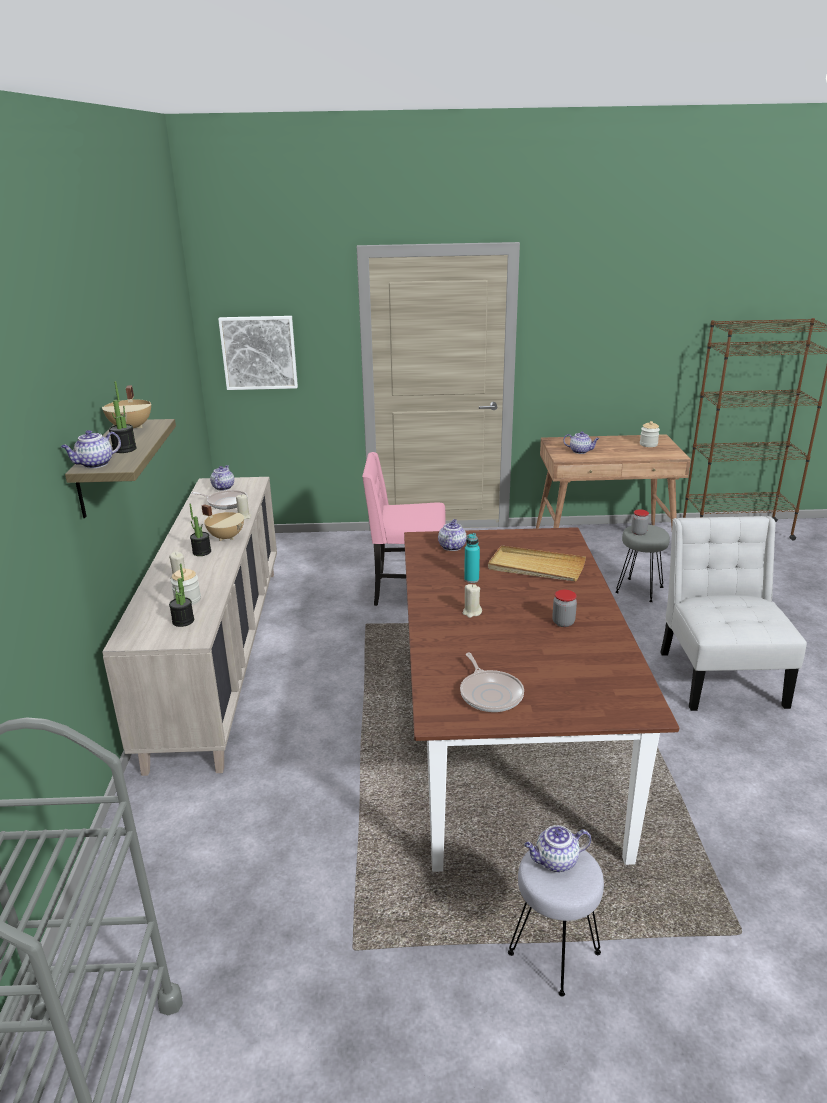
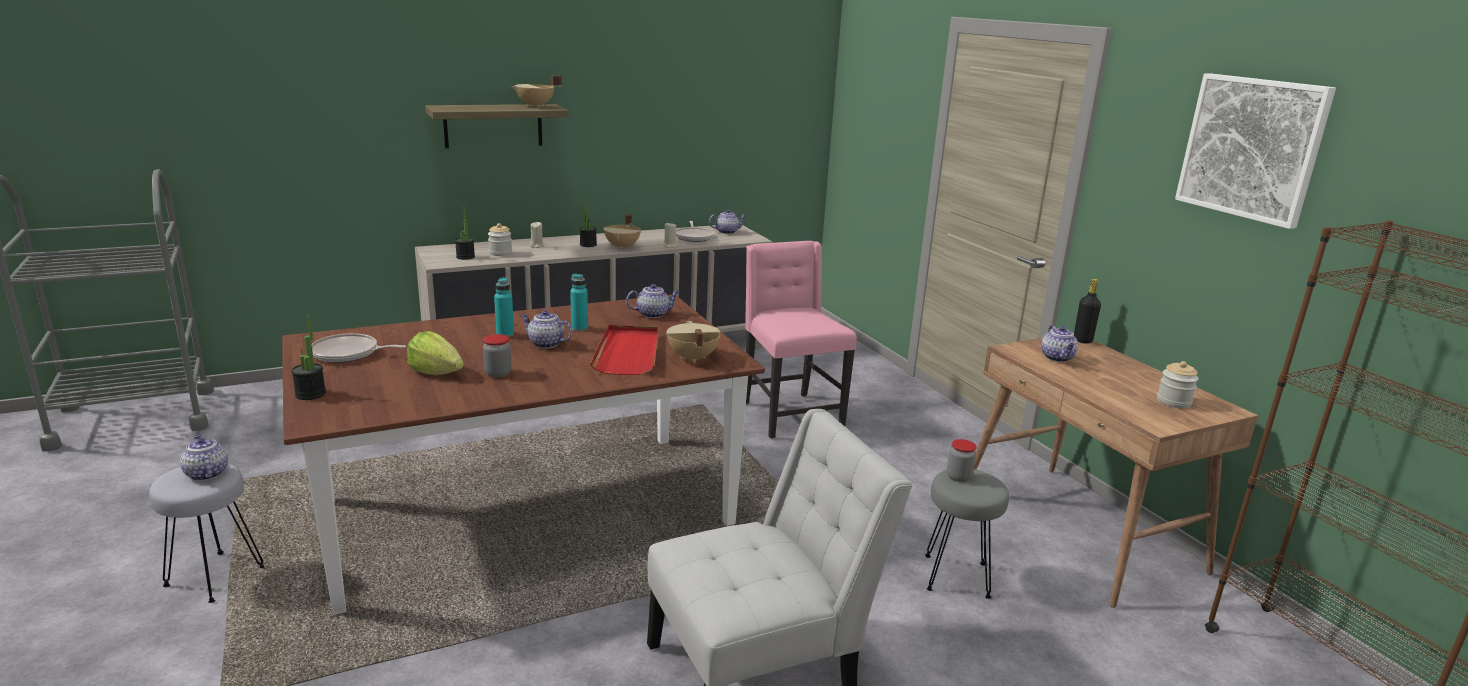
camera: 65 degrees right, 5 degrees down
(95, 464) = (445, 106): teapot -> teapot (545, 344)
(124, 449) = (482, 108): potted plant -> potted plant (310, 394)
(259, 352) = (866, 128): picture -> picture (1251, 148)
(471, 612) = (505, 334): beige candle -> turquoise bottle
(490, 693) = (348, 354): frying pan -> frying pan turned 45 degrees clockwise
(536, 567) = (628, 353): beige tray -> red tray
(552, 650) = (436, 372): none -> lettuce
(554, 546) = (691, 358): none -> beige cooking pot
(555, 439) = (1082, 340): none -> black bottle

